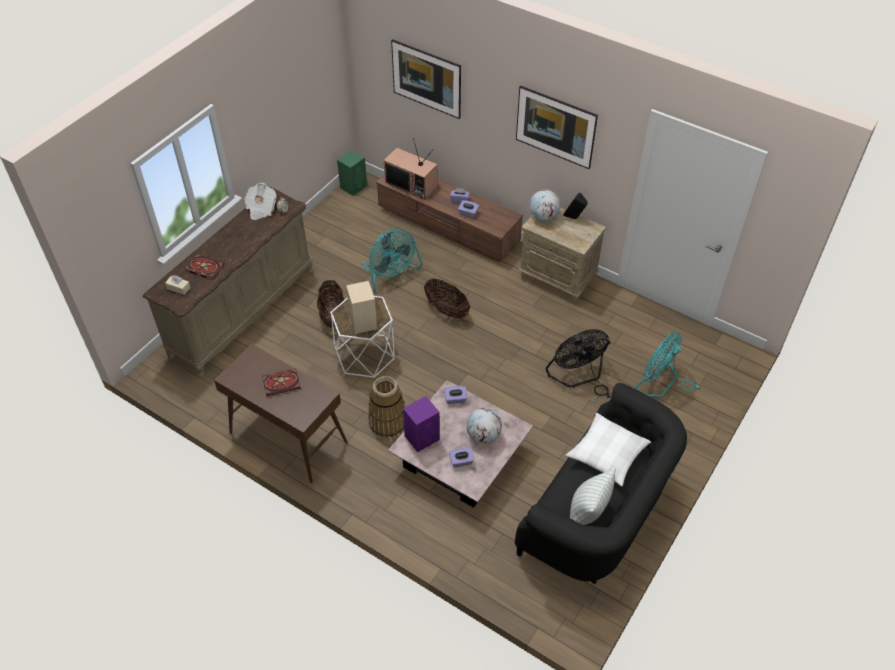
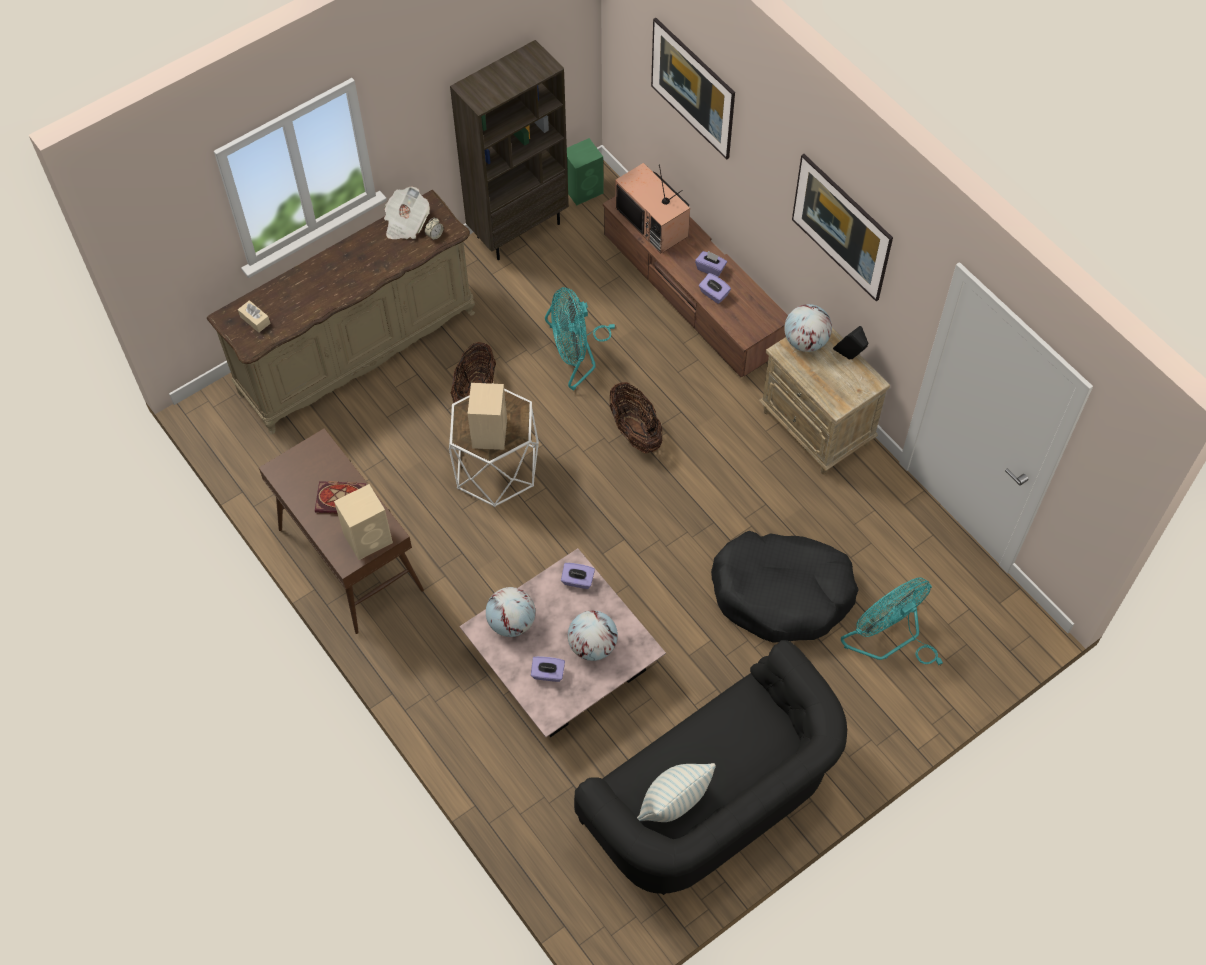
camera: 20 degrees right, 10 degrees up
(203, 268) = (297, 297): book -> none
(311, 401) = (369, 538): none -> beige speaker
(321, 217) = (518, 229): none -> brown bookcase
(387, 422) = (487, 578): basket -> none
(389, 274) = (577, 351): turquoise fan -> turquoise fan turned 90 degrees clockwise
(422, 437) = (511, 622): purple speaker -> globe
(582, 376) = (782, 593): black fan -> black dog bed
(607, 454) = (737, 731): white pillow -> none

